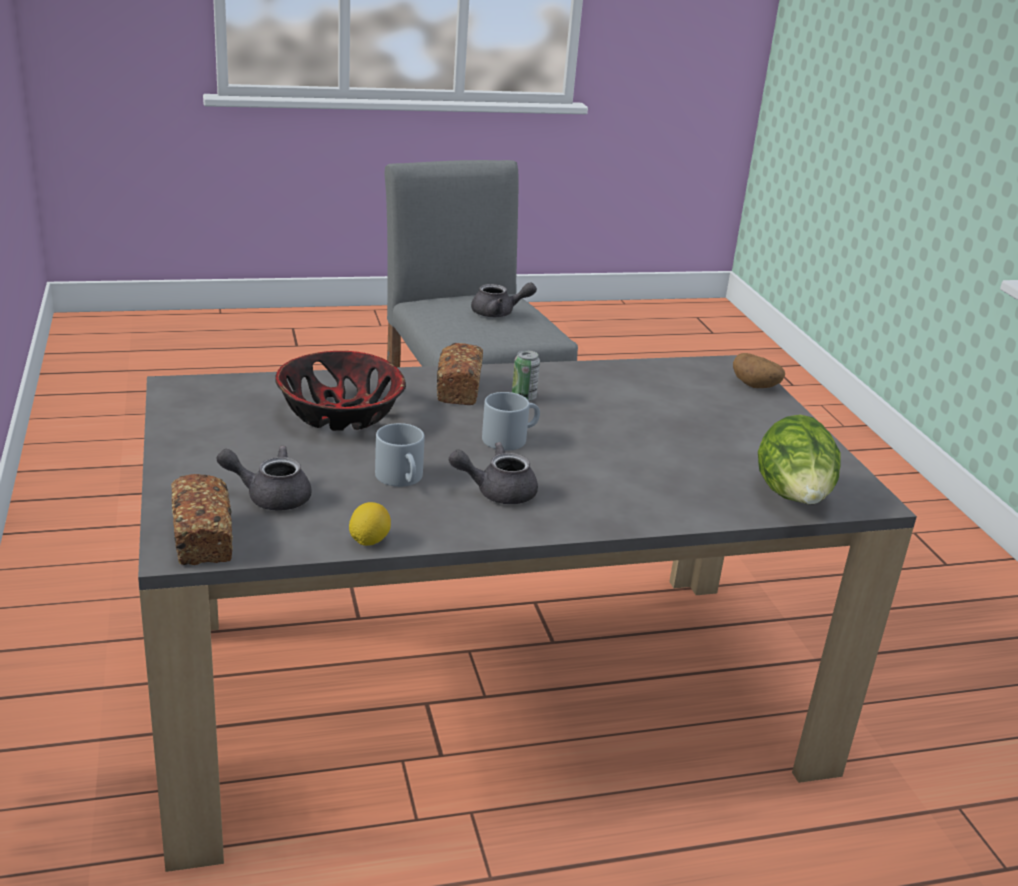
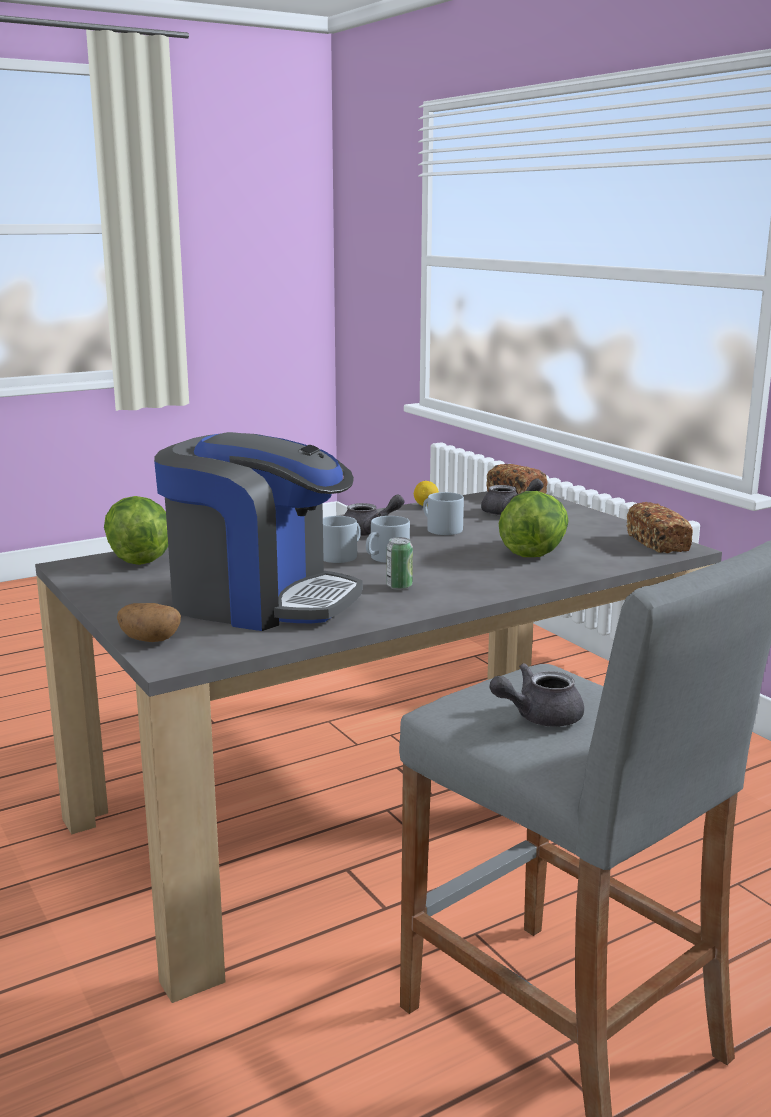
camera: 165 degrees right, 10 degrees down
(341, 415) = (533, 552): bowl -> lettuce
(458, 389) = (465, 583): bread -> bread (657, 543)
(556, 454) = (341, 555): none -> grey mug
(661, 407) = (259, 600): none -> coffee machine

